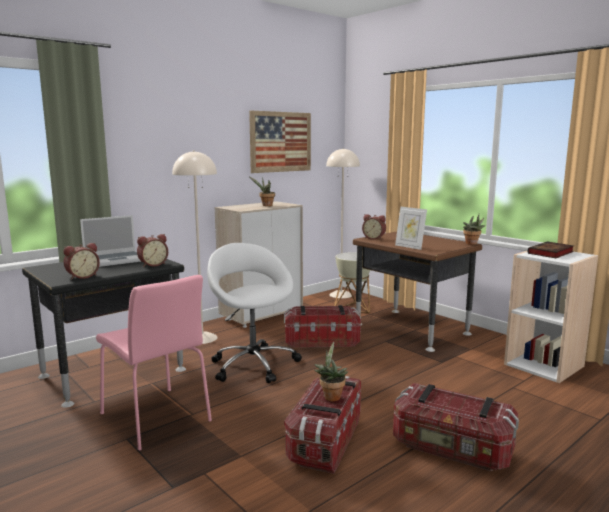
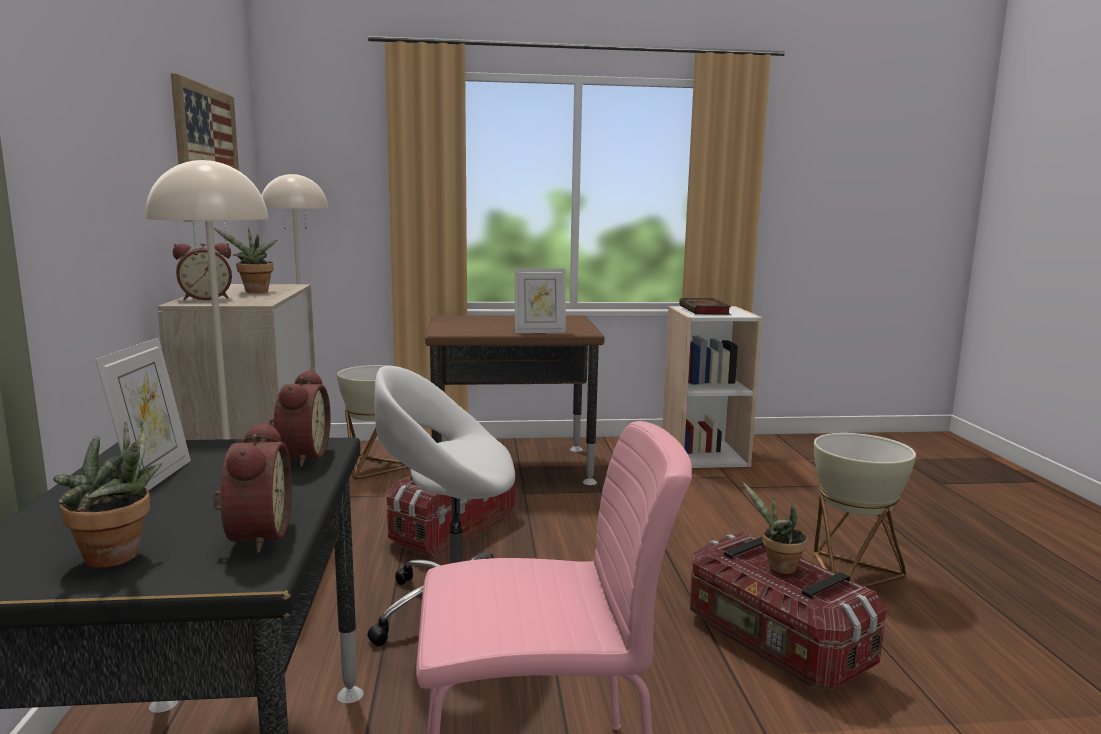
camera: 55 degrees left, 0 degrees up
(115, 260) = (153, 478): laptop -> picture frame
(374, 238) = (451, 330): alarm clock -> alarm clock (206, 298)
(451, 449) = (851, 572): storage box -> planter
(472, 244) = (578, 316): potted plant -> potted plant (119, 558)

